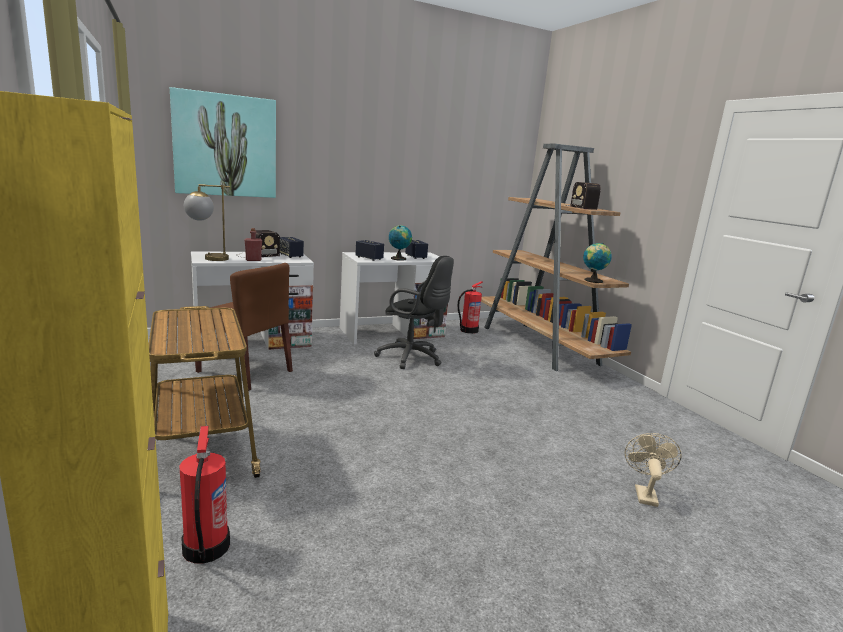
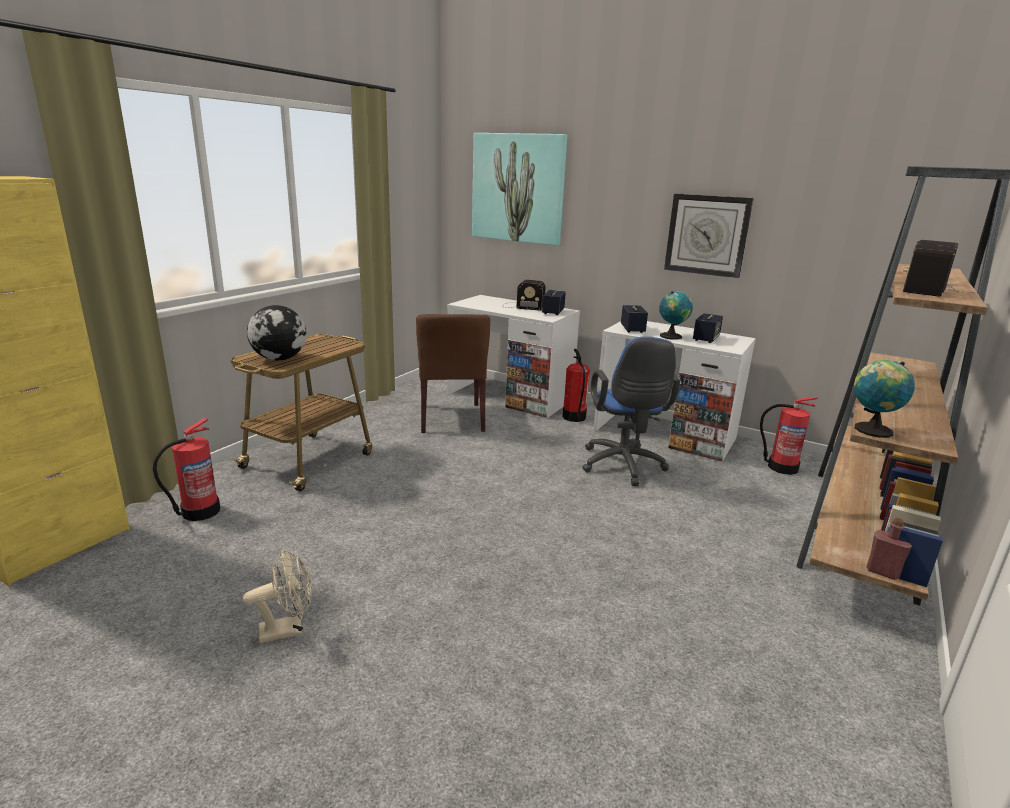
camera: 55 degrees right, 5 degrees up
(203, 340) = (280, 359): none -> globe
(207, 259) = (470, 302): table lamp -> none
(253, 260) = (503, 310): red bottle -> red bottle (882, 572)
(326, 340) = (574, 417): none -> fire extinguisher
(393, 184) = (707, 235): none -> wall clock
(412, 358) = (623, 467): black office chair -> blue office chair
(644, 493) = (533, 745): beige fan -> beige fan (288, 629)

